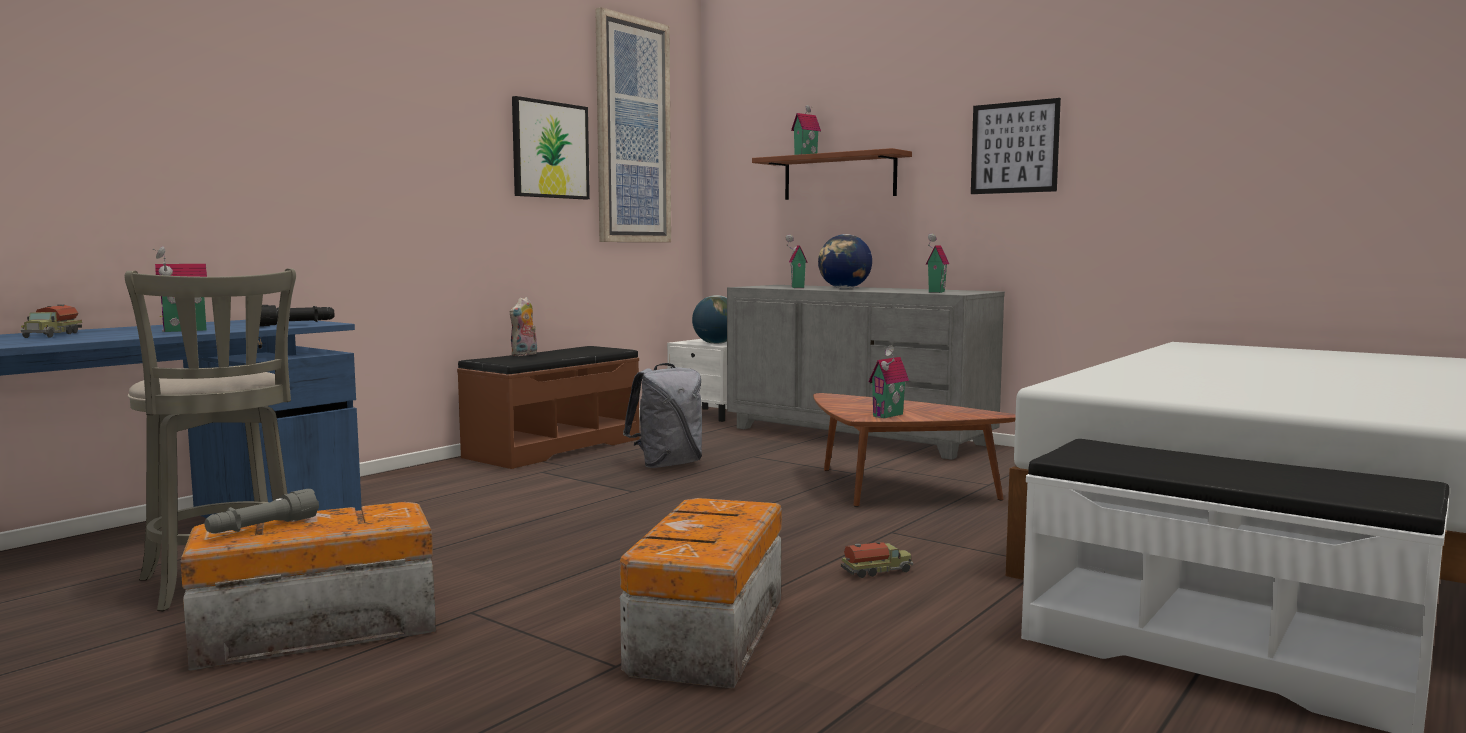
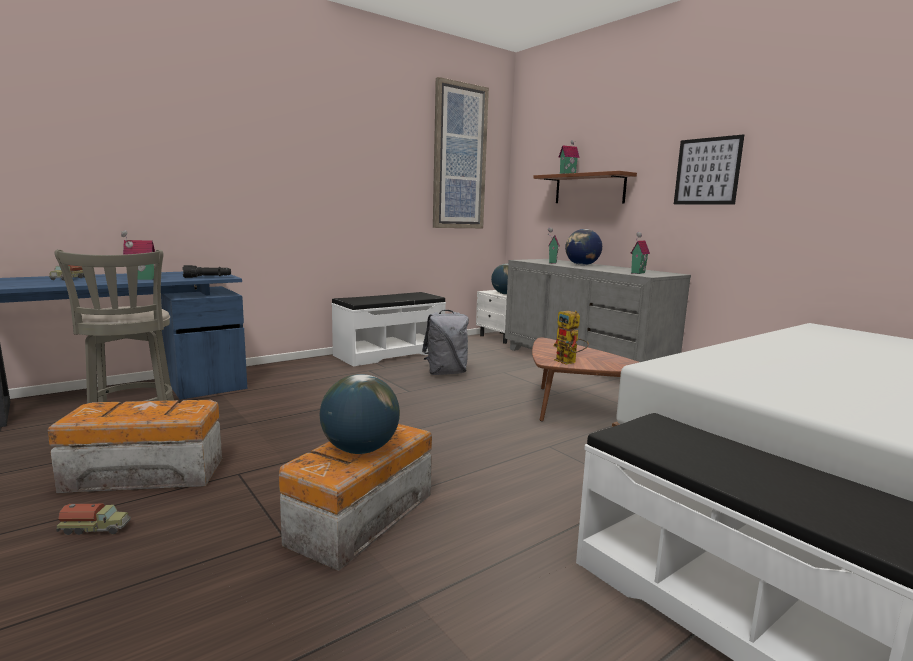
camera: 15 degrees right, 5 degrees up
(262, 528) = (110, 411): grey flashlight -> none
(524, 354) = (374, 296): plush toy -> none
(550, 150) = (400, 170): picture -> none
(553, 448) = (389, 353): brown bench -> white bench
(713, 528) = (361, 450): none -> globe
(877, 571) = (514, 480): toy truck -> toy truck (95, 528)
(889, 415) = (569, 362): toy house -> toy robot

